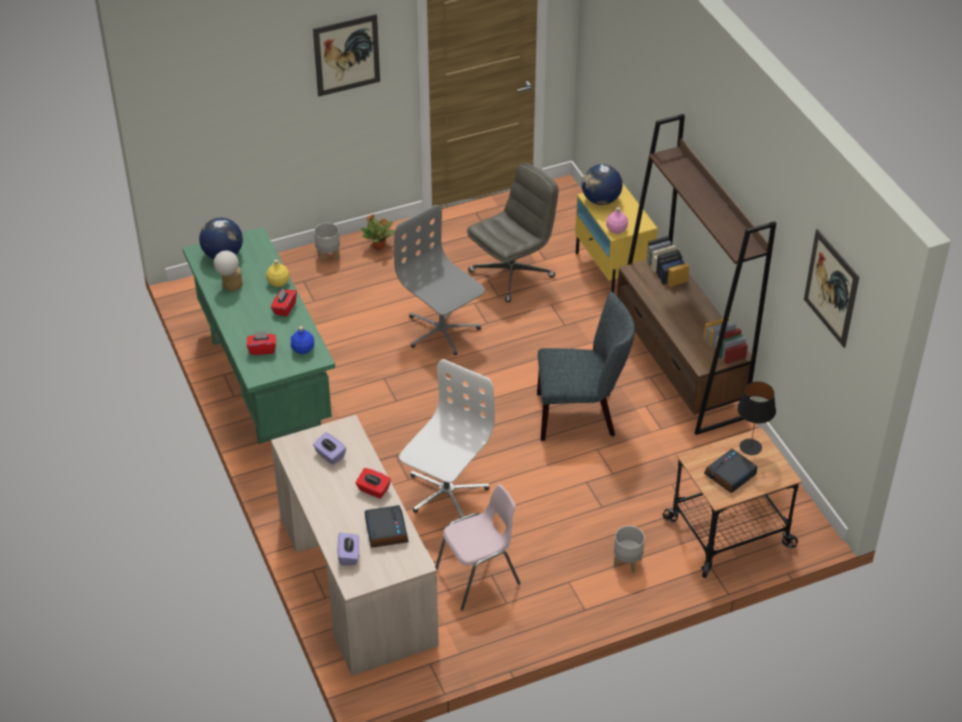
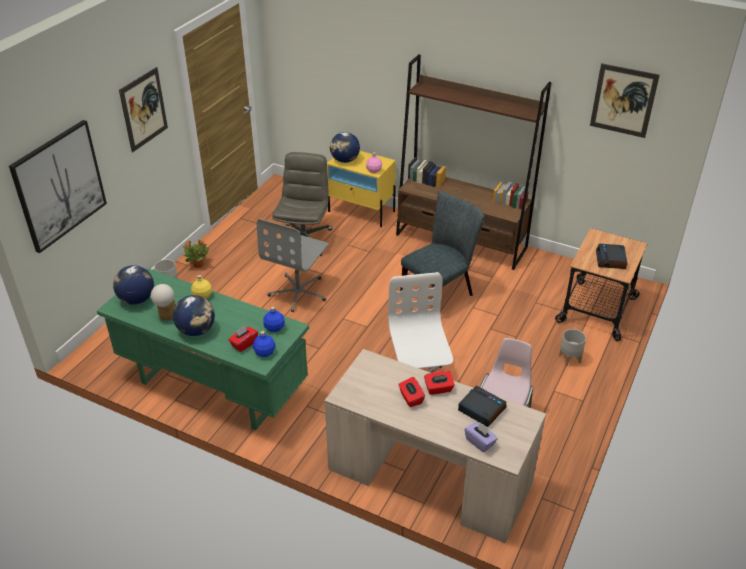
camera: 40 degrees left, 5 degrees down
(207, 107) = (59, 185): none -> picture
(239, 314) = (196, 330): none -> globe
(269, 367) = (264, 353): none -> blue bottle
(284, 308) = (227, 309): red tissue box -> red tissue box (411, 398)
(330, 455) = (380, 385): purple tissue box -> none
(441, 331) = (299, 292): grey office chair -> grey office chair turned 75 degrees counterclockwise
(750, 447) = (599, 240): black table lamp -> none

